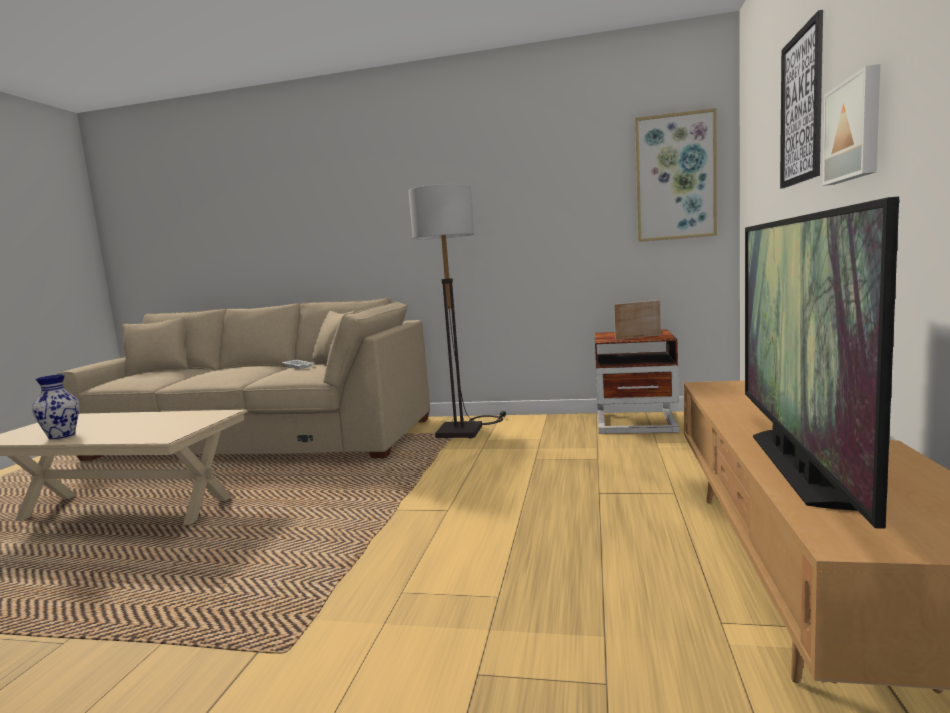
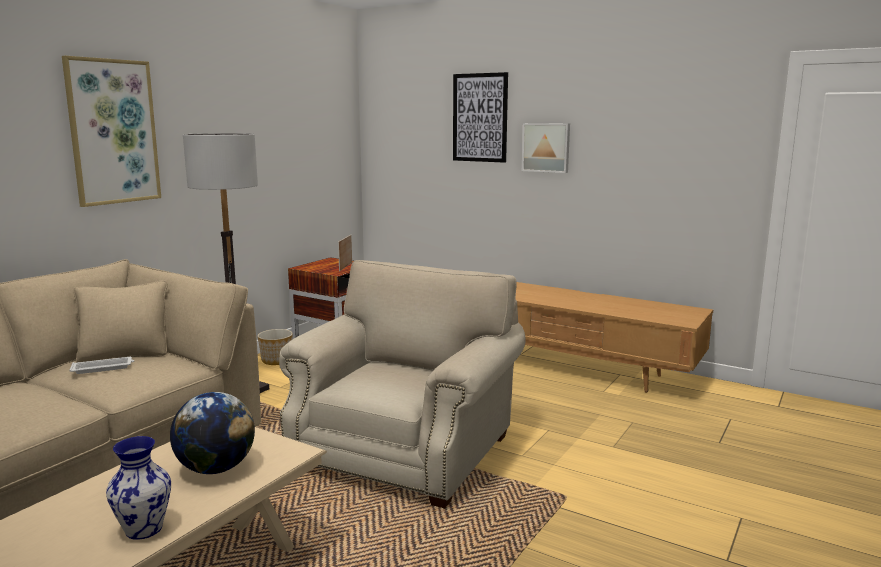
camera: 70 degrees left, 5 degrees up
(146, 428) = (216, 468): none -> globe
(388, 520) = (406, 448): none -> beige armchair
(543, 422) = (276, 360): none -> planter
(675, 177) = (330, 132): picture -> picture (113, 132)
(798, 466) = (617, 310): television -> none

